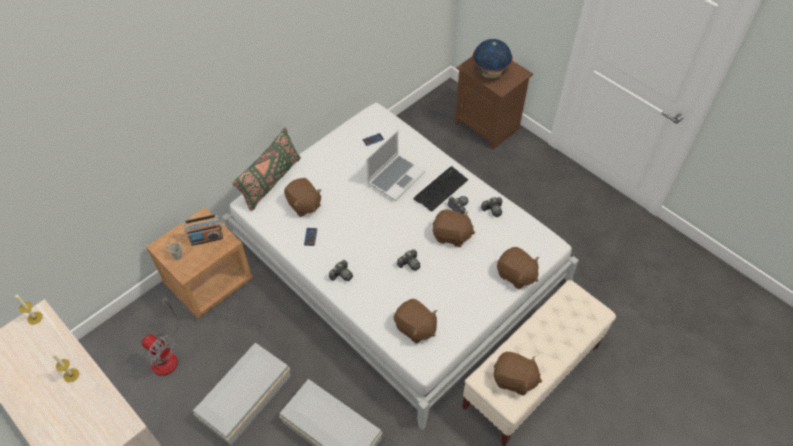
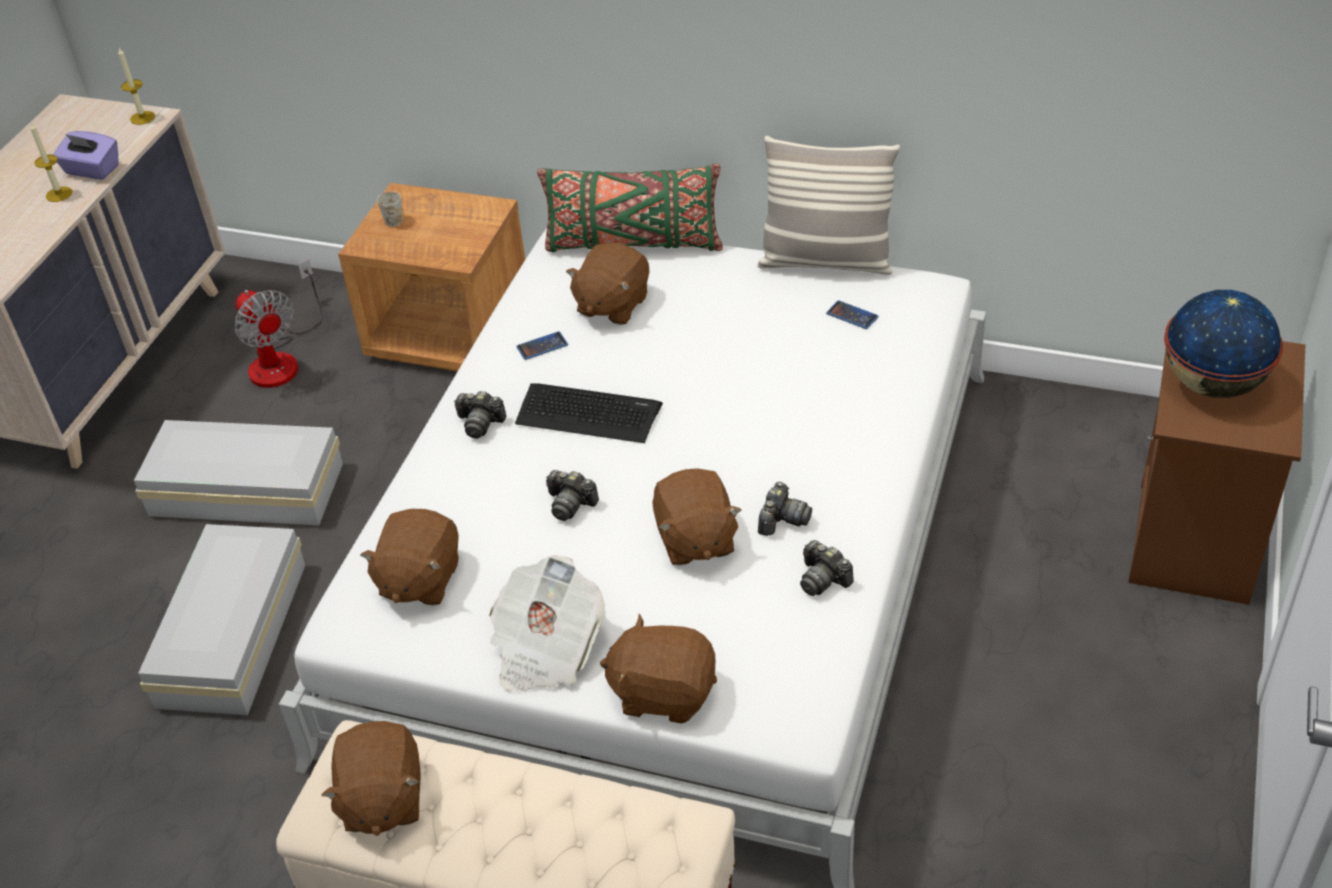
camera: 65 degrees right, 10 degrees down
(63, 354) = (92, 170): none -> purple tissue box
(166, 354) = (281, 358): fan -> fan turned 45 degrees counterclockwise
(206, 238) = (450, 233): radio -> none
(335, 132) = (826, 261): none -> pillow
(395, 177) = (780, 389): laptop -> none
(441, 189) = (810, 470): keyboard -> keyboard (588, 414)
(475, 301) = (546, 648): none -> newspaper
(516, 275) = (663, 692): brown plush toy -> brown plush toy turned 90 degrees clockwise

